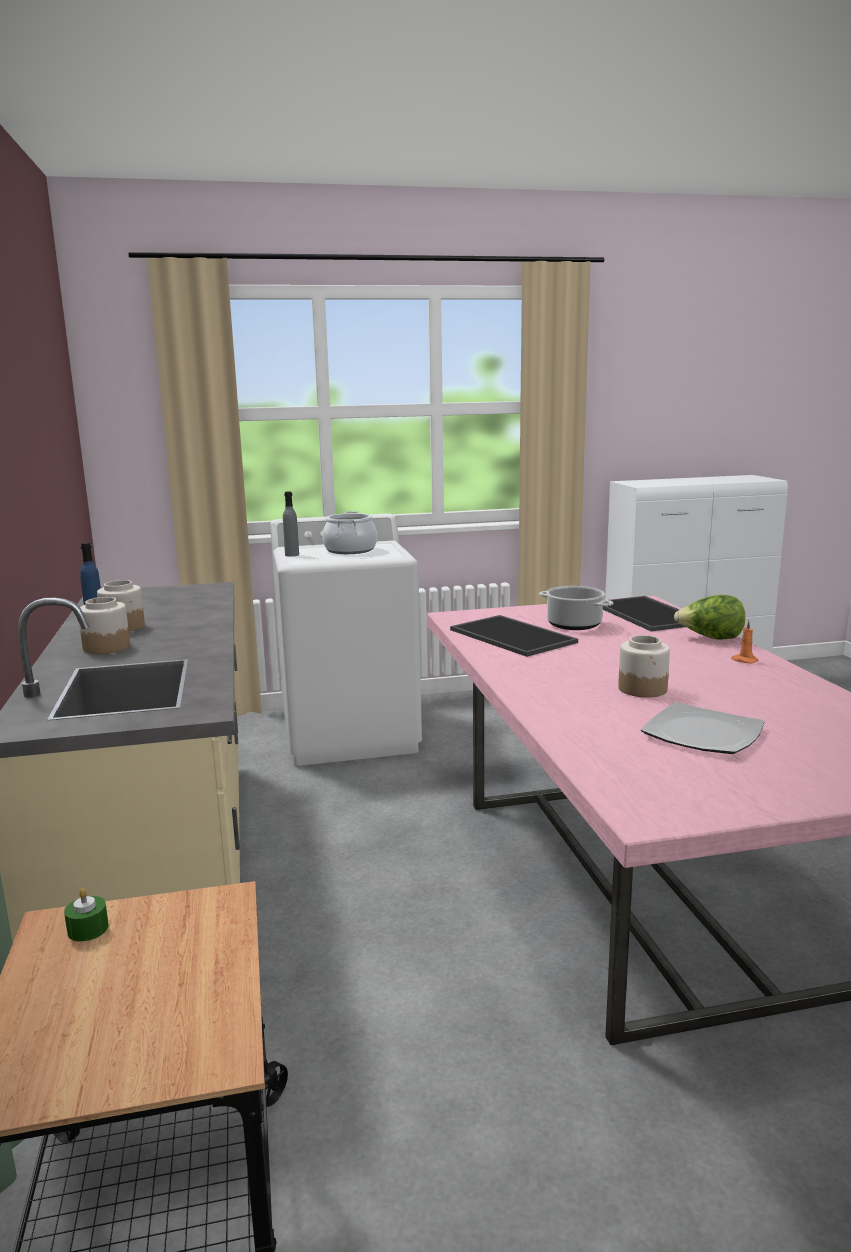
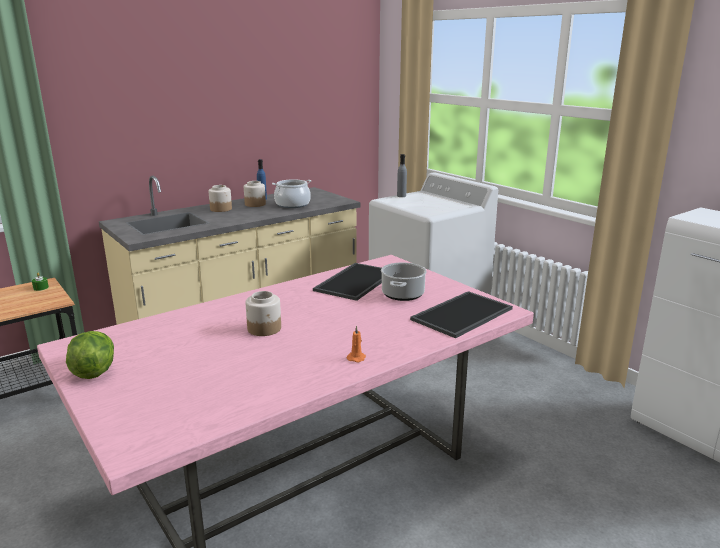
camera: 65 degrees right, 5 degrees up
(350, 550) = (431, 203): cooking pot -> cooking pot (292, 204)
(703, 733) = (186, 352): plate -> none
(710, 639) = (409, 342): lettuce -> lettuce (94, 370)

